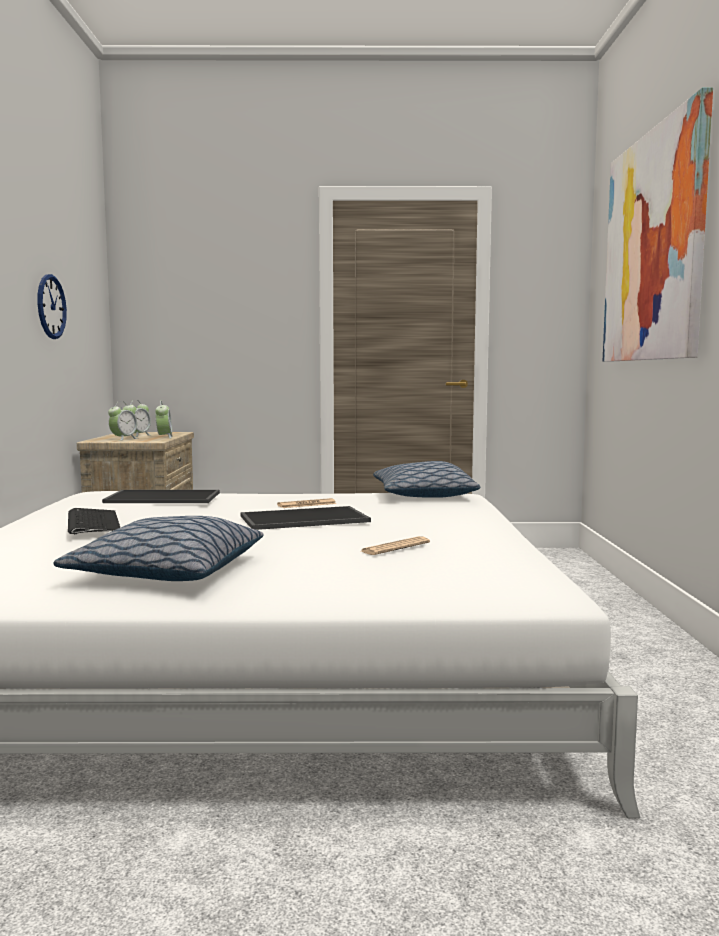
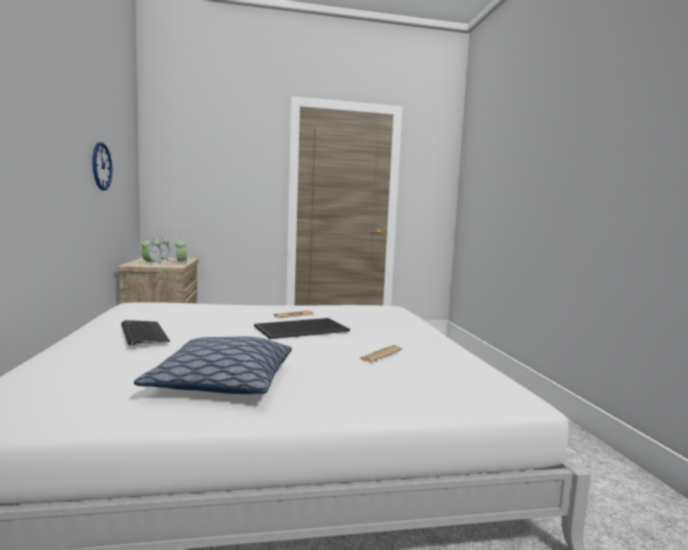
camera: 10 degrees left, 0 degrees up
(161, 498) = (188, 310): tray -> none
(424, 495) = (368, 308): pillow -> none
(653, 247) = (514, 152): picture -> none

